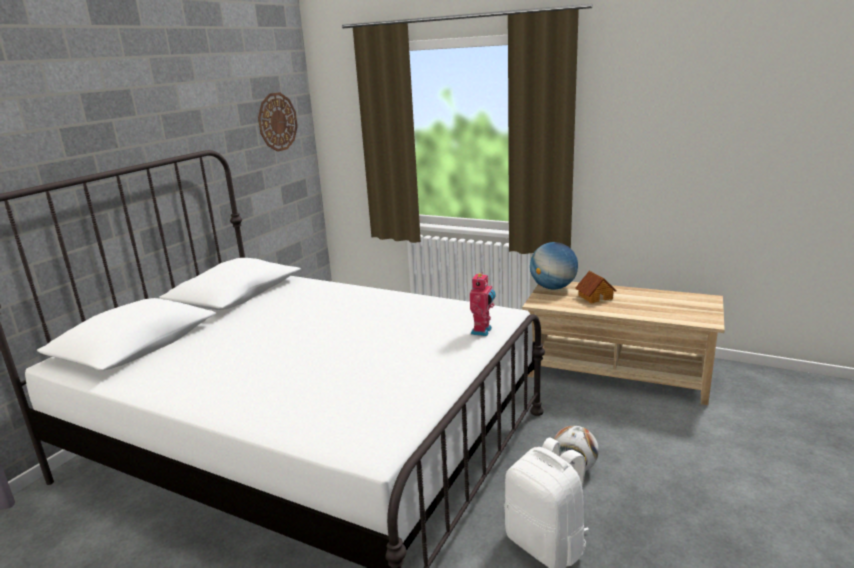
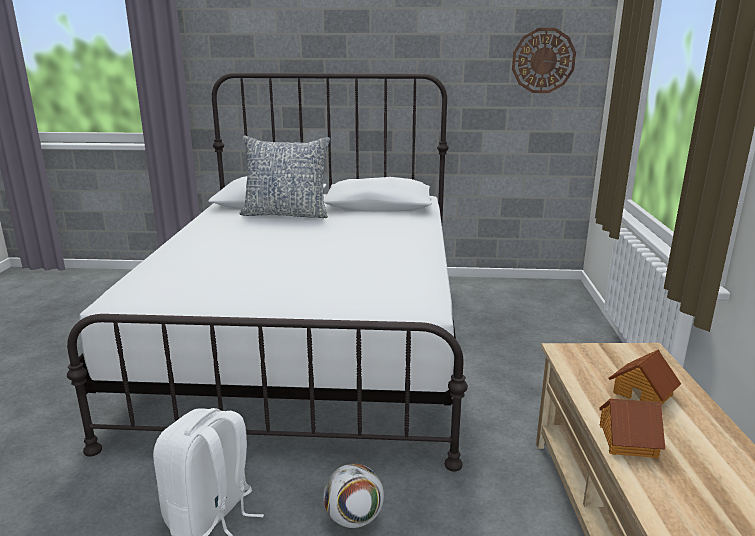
camera: 65 degrees right, 0 degrees up
(197, 337) = (286, 214): none -> pillow
(483, 331) = (363, 305): toy robot -> none
(553, 287) = (635, 355): globe -> none
(638, 312) = (626, 440): none -> toy house

